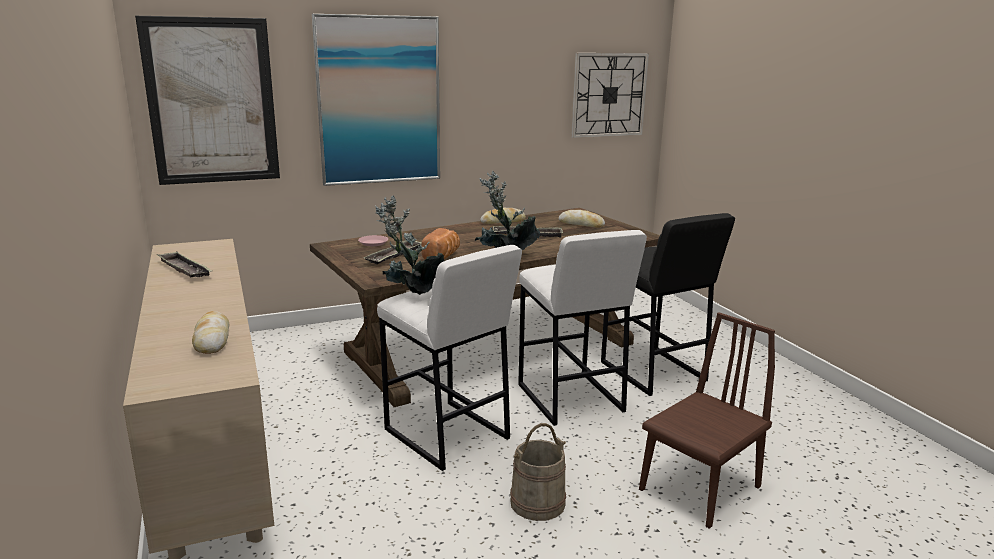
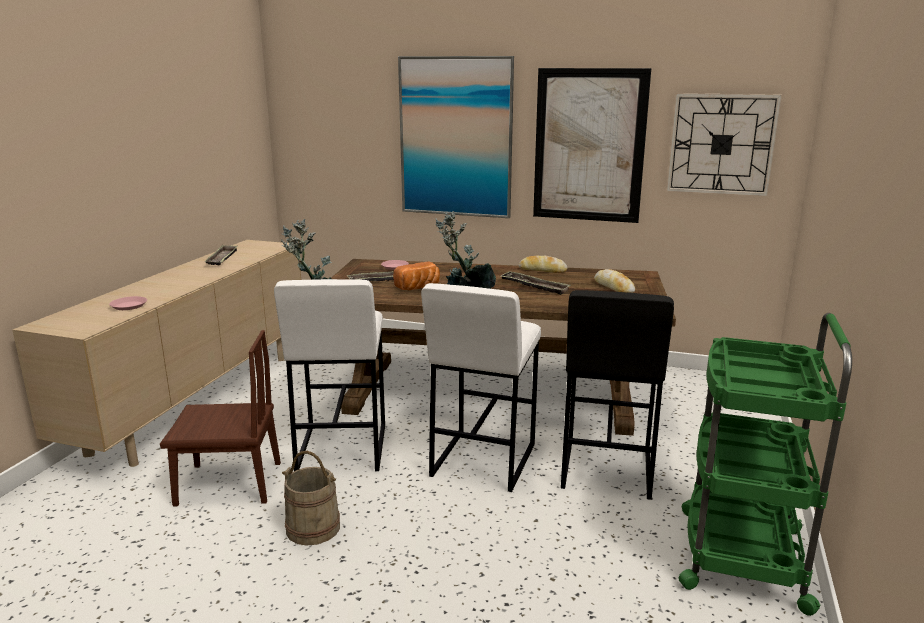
camera: 40 degrees right, 0 degrees up
(212, 102) = (323, 131): picture -> picture (589, 146)
(212, 339) = (128, 306): bread -> pink plate
(700, 488) = (457, 587): brown chair -> brown chair (229, 483)
(798, 394) = (741, 557): none -> green cart

